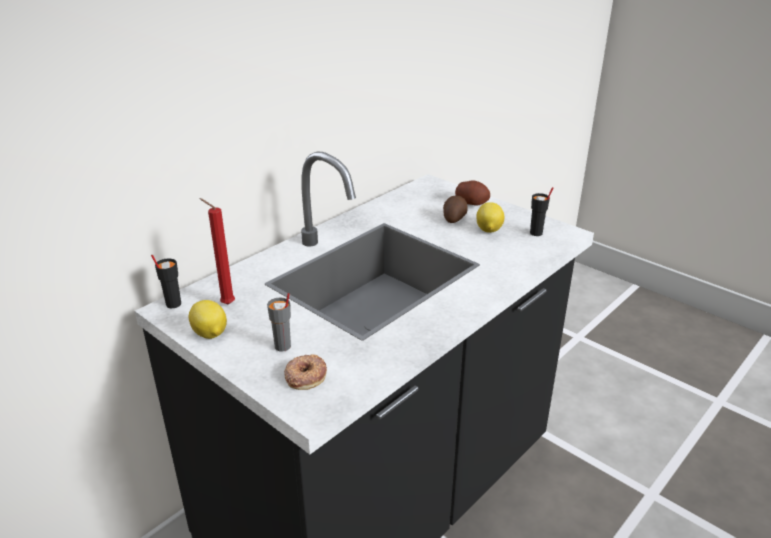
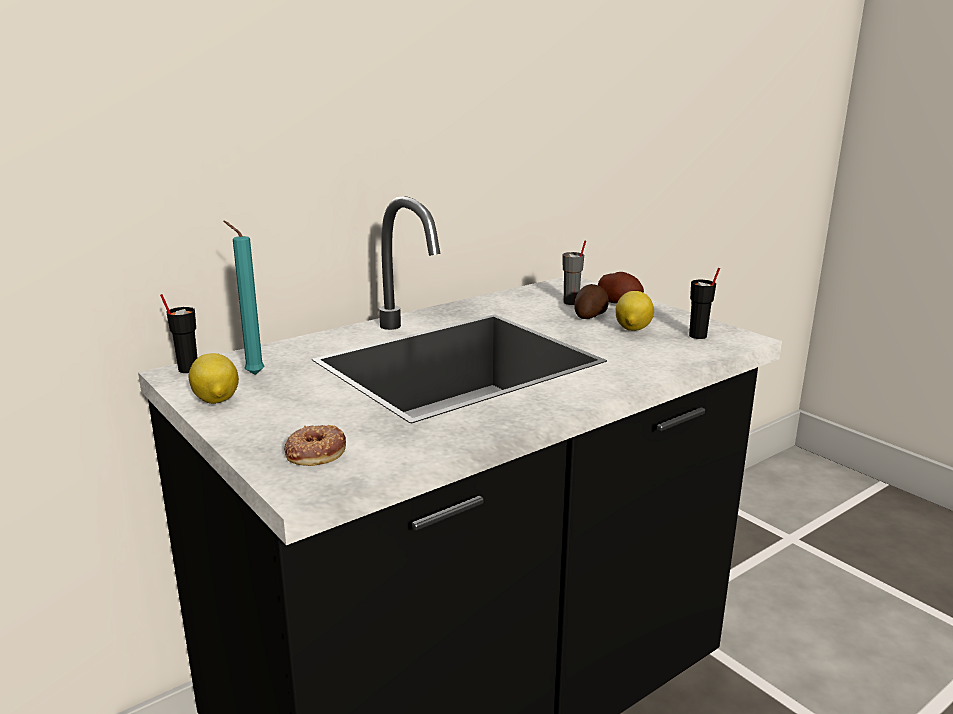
camera: 10 degrees right, 10 degrees down
(225, 304) = (252, 374): red candle -> turquoise candle
(283, 346) = (301, 420): grey cup -> grey cup (571, 302)

